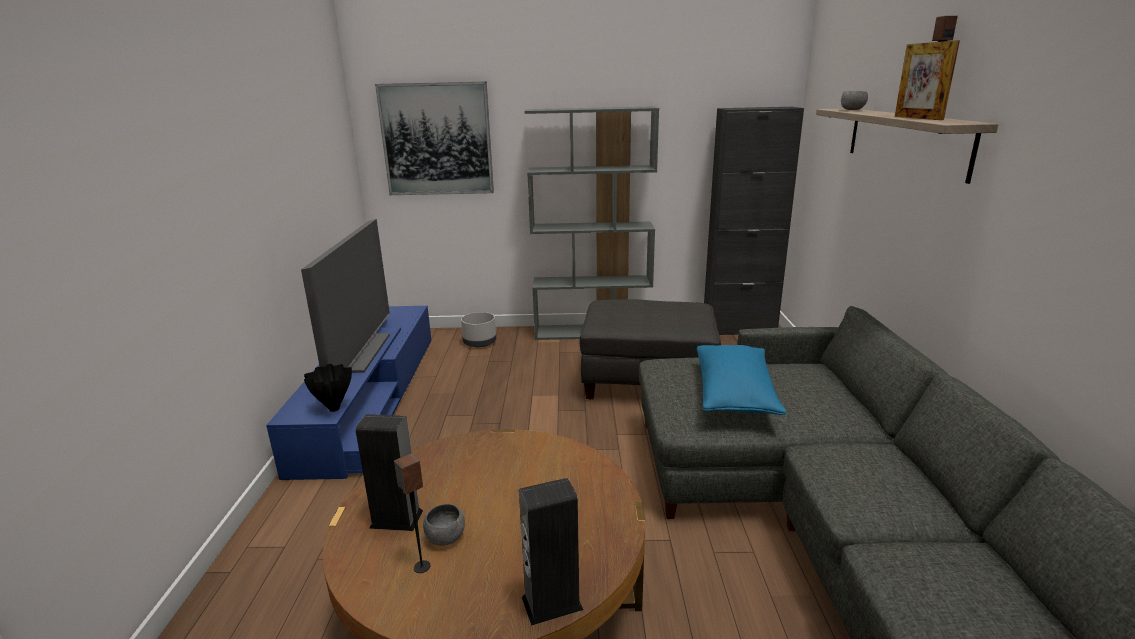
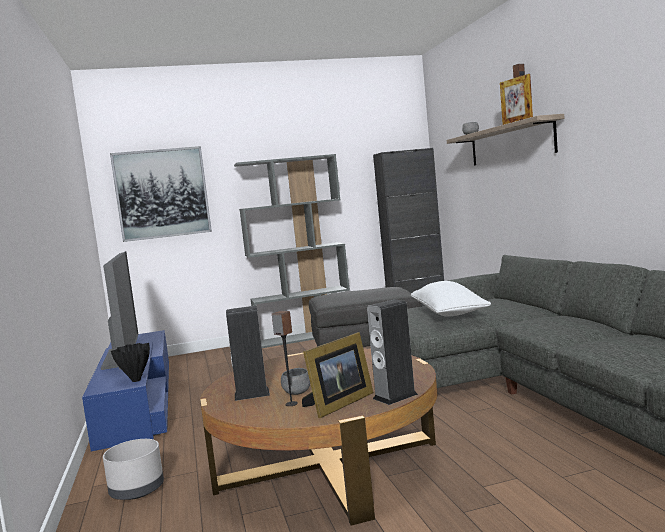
camera: 15 degrees left, 15 degrees down
(472, 593) = (338, 404): none -> picture frame
(479, 343) = (212, 357): grey planter -> grey planter (136, 491)
(734, 395) = (448, 313): blue pillow -> white pillow

